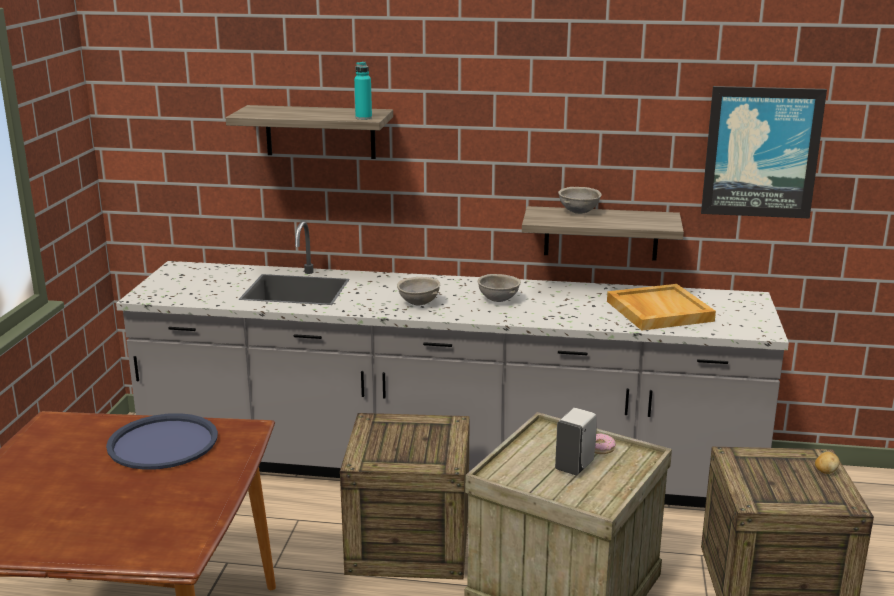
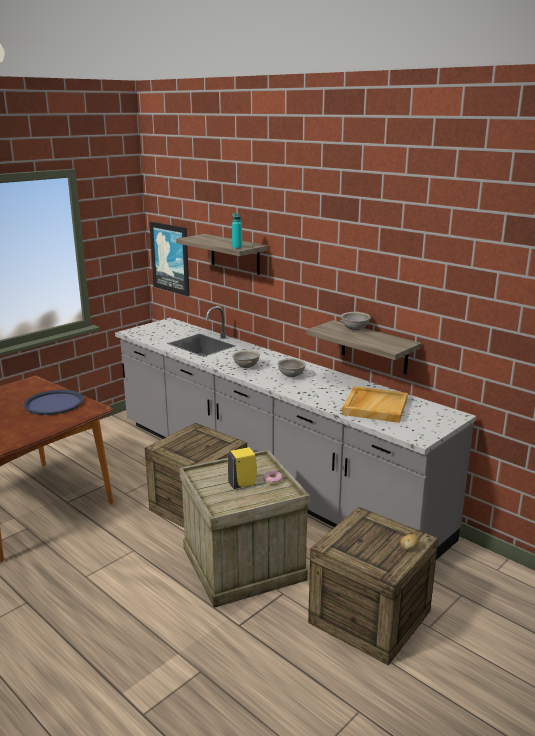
camera: 35 degrees right, 0 degrees up
(575, 466) = (243, 484): white soap dispenser -> yellow soap dispenser
(761, 152) = (475, 308): picture -> picture (170, 258)

